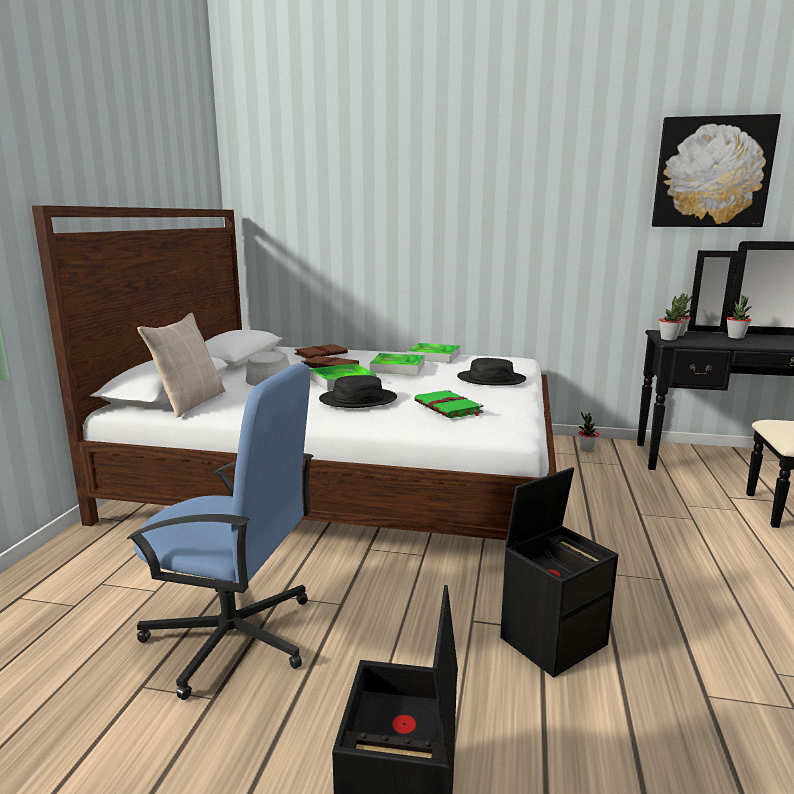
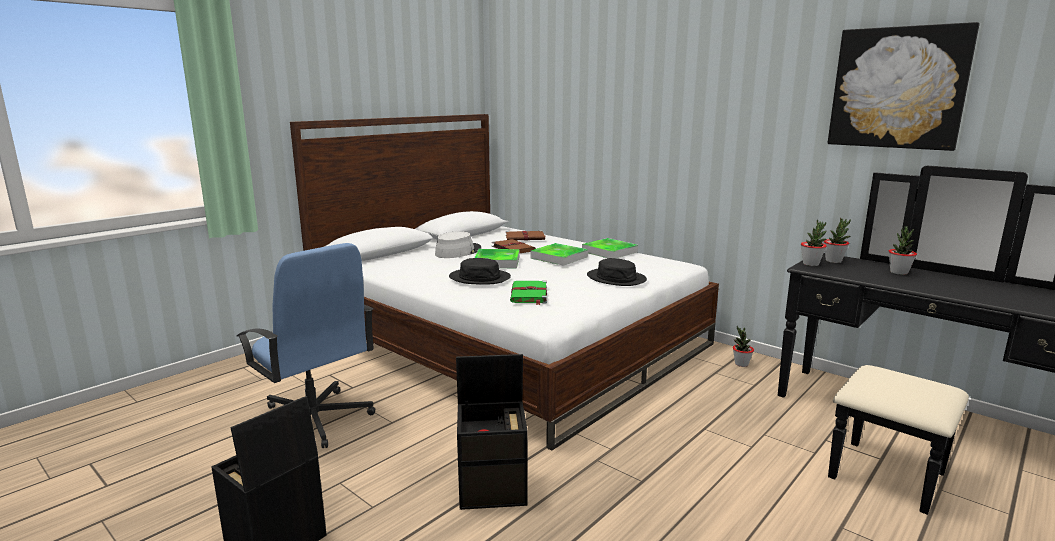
camera: 30 degrees right, 0 degrees up
(189, 403) = (377, 262): beige pillow -> none

